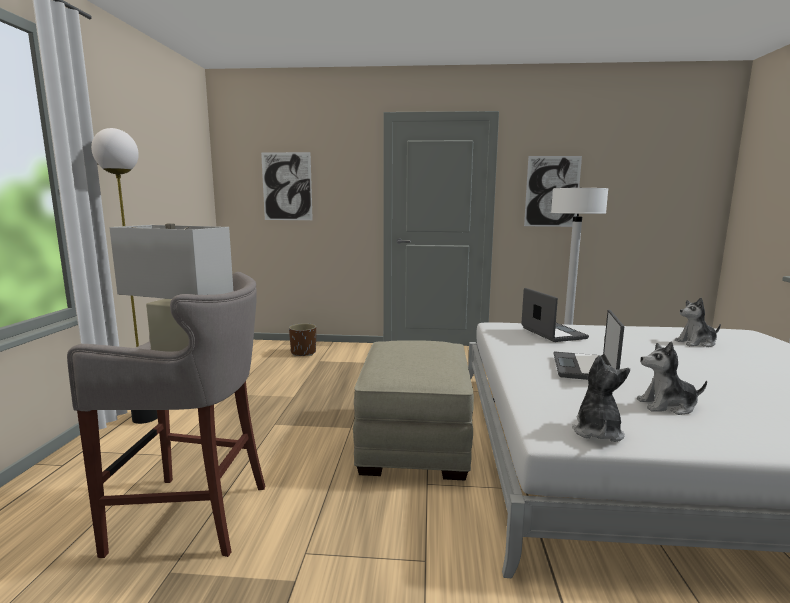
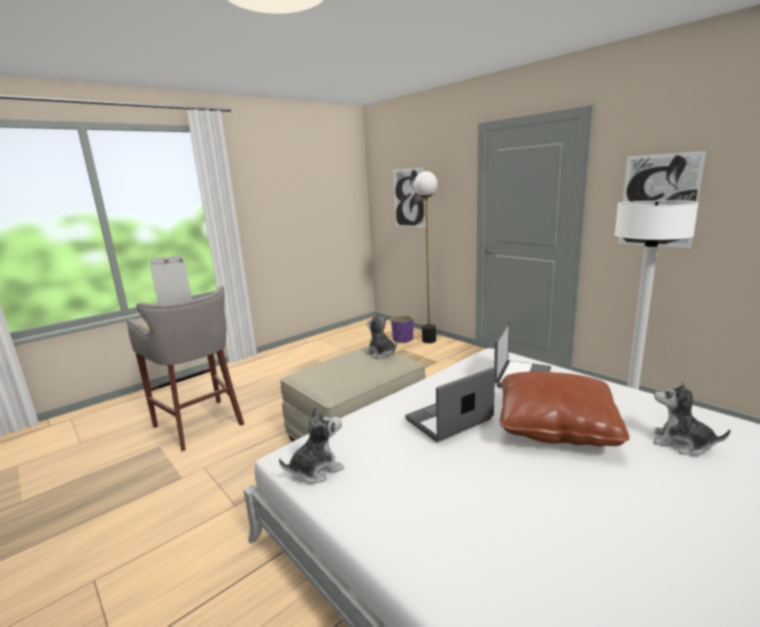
camera: 45 degrees right, 5 degrees up
(146, 418) = (261, 361): floor lamp -> floor lamp (429, 340)
(303, 353) = (402, 339): brown planter -> purple planter
(639, 351) = (555, 425): none -> brown pillow
(667, 406) = (424, 482): plush toy -> plush toy (381, 353)

